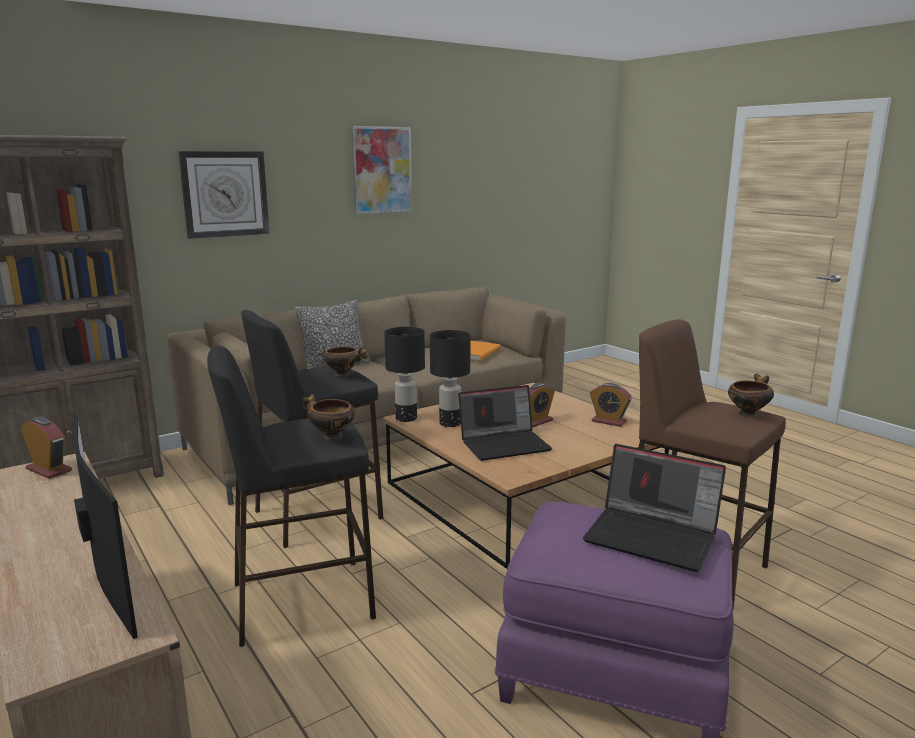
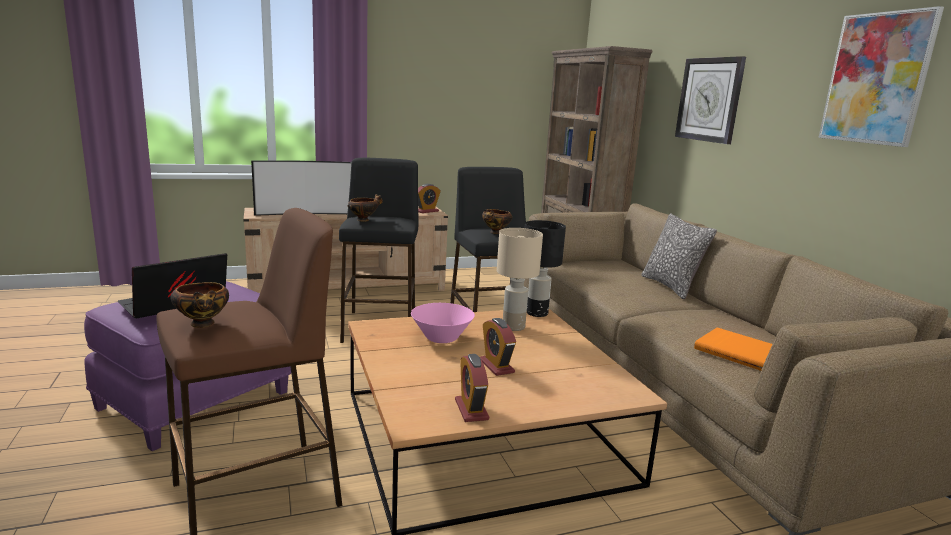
camera: 105 degrees right, 0 degrees up
(449, 423) = (514, 327): black table lamp -> beige table lamp
(505, 444) = (441, 338): laptop -> pink bowl
(609, 421) = (471, 409): alarm clock -> alarm clock turned 60 degrees counterclockwise

